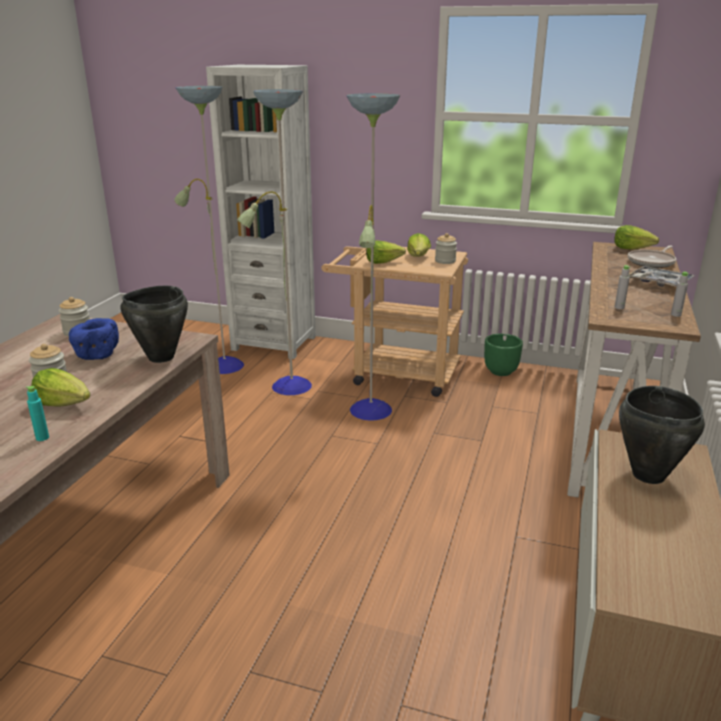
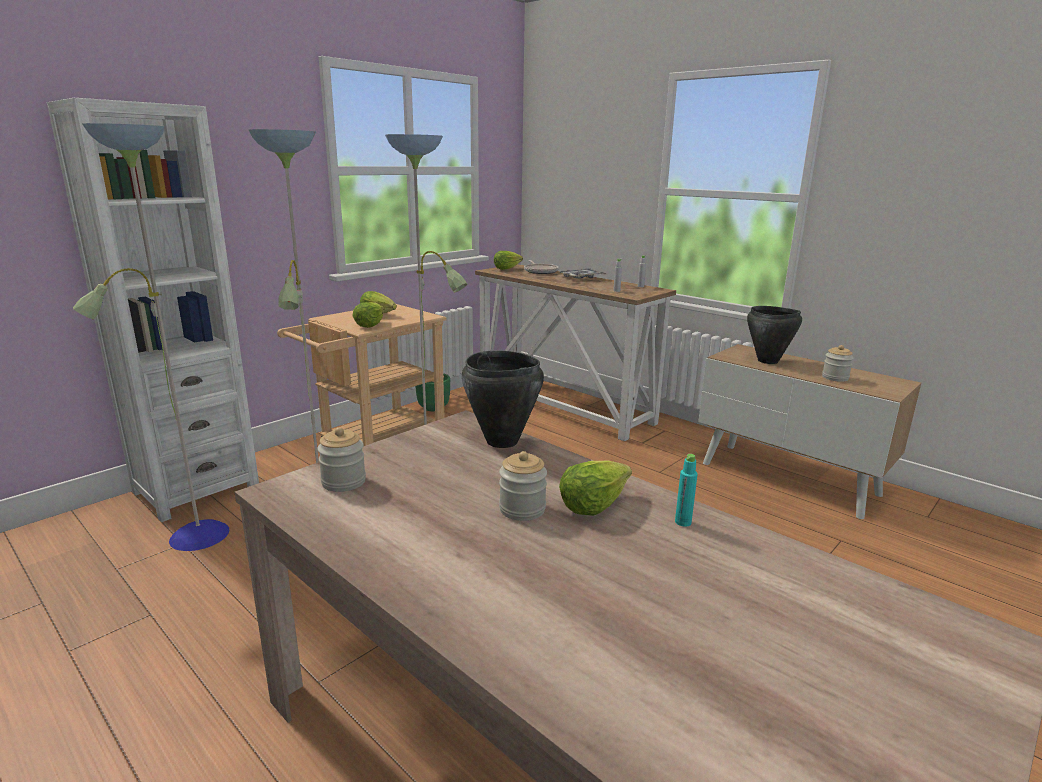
camera: 65 degrees left, 5 degrees down
(95, 355) = (450, 476): blue bowl -> none
(445, 261) = (406, 311): jar -> jar (835, 378)

